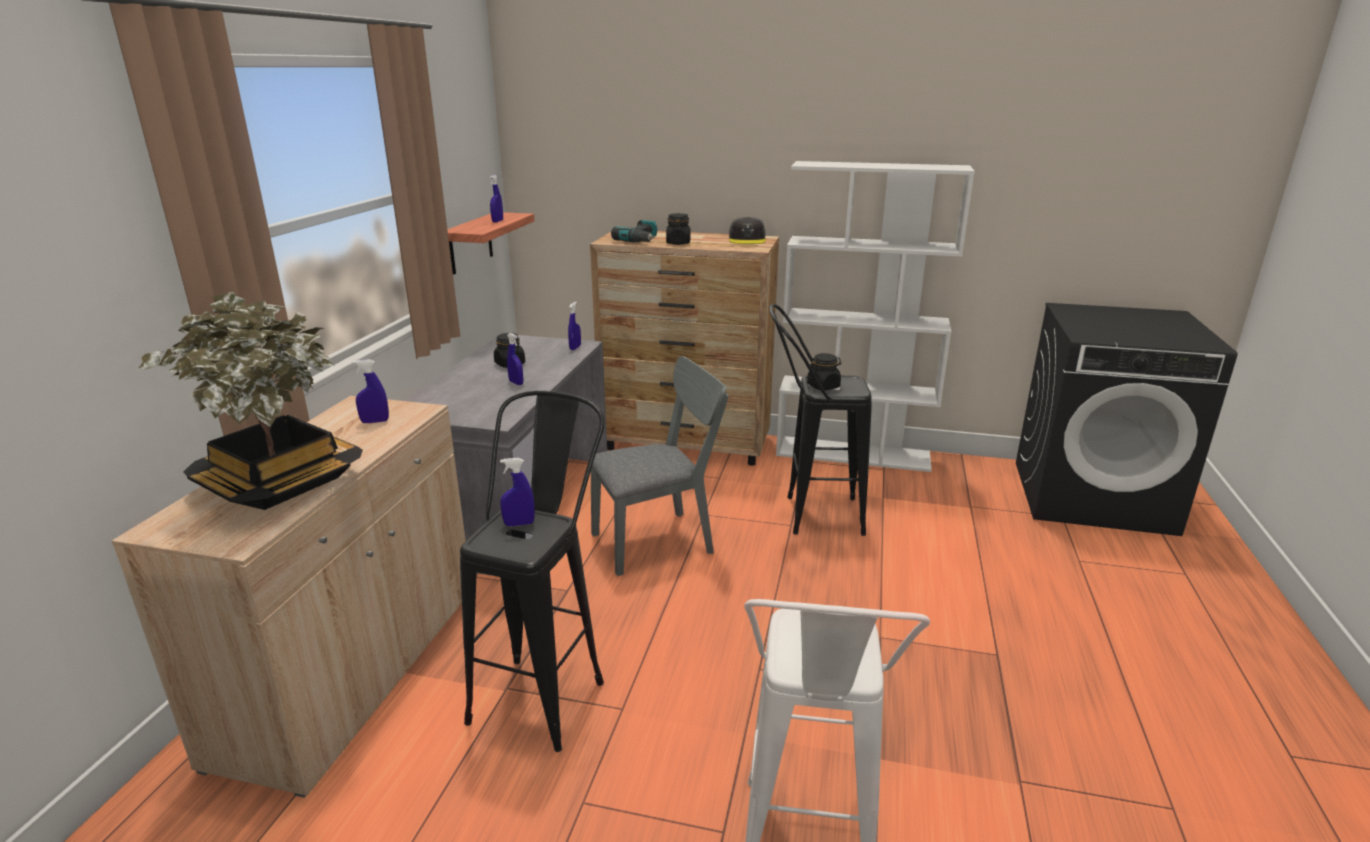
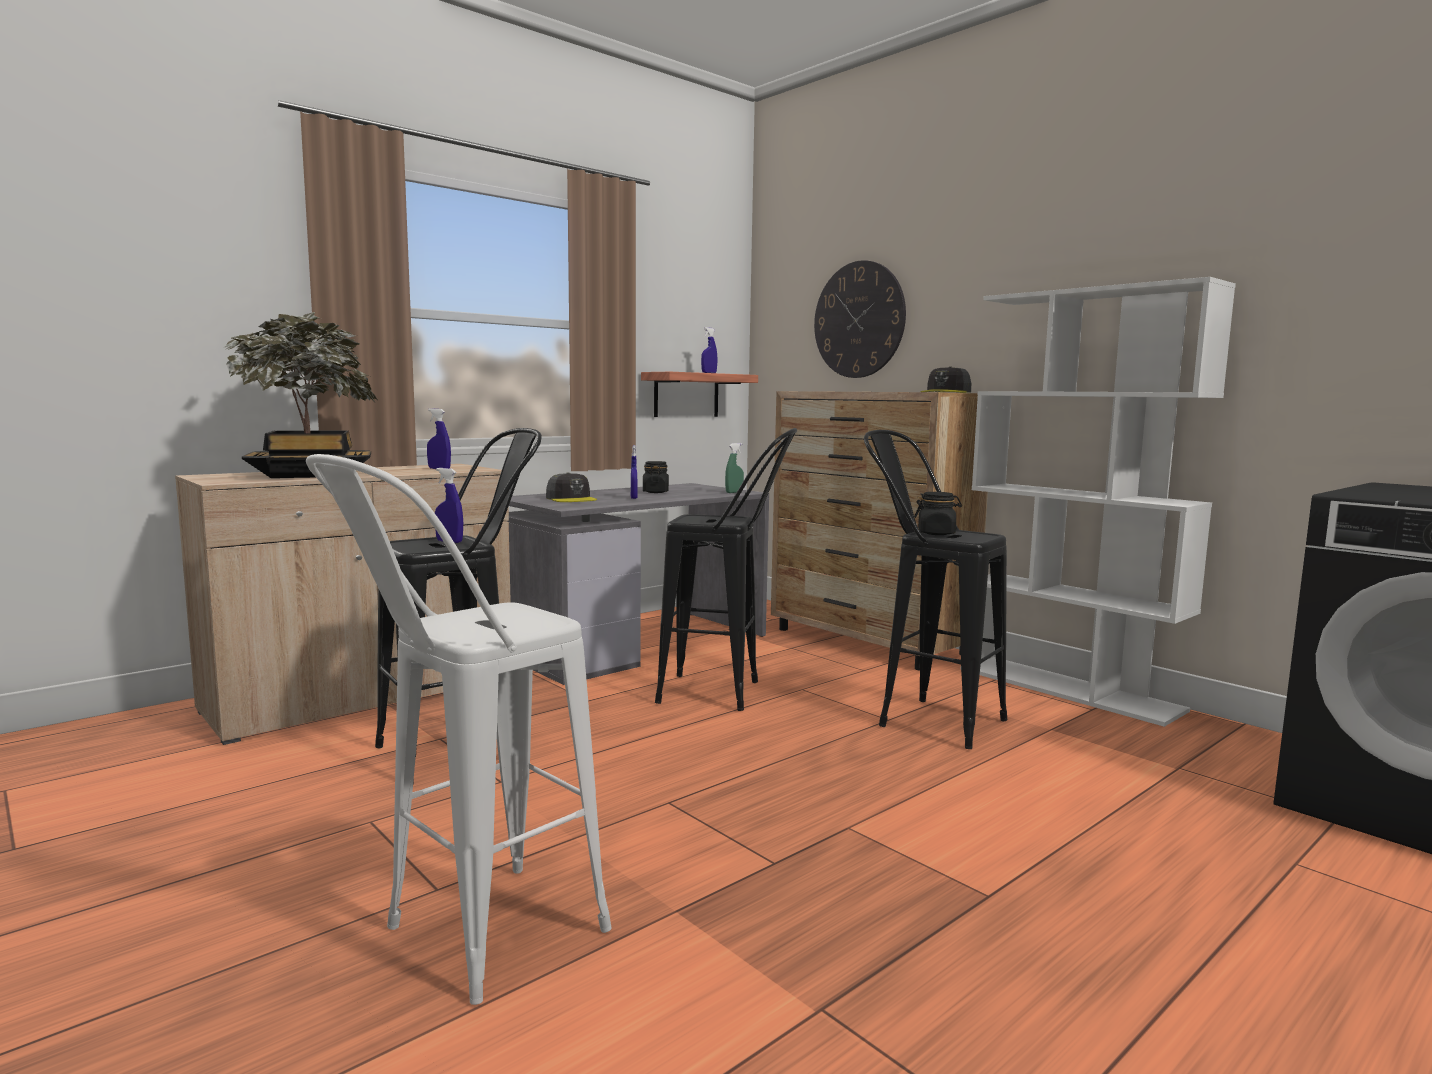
camera: 35 degrees right, 15 degrees down
(466, 401) = (571, 499): none -> grey cap
(575, 348) = (734, 492): blue spray bottle -> green spray bottle
(637, 162) = (859, 320): none -> wall clock
(641, 240) = (831, 391): power drill -> none
(661, 540) = (727, 694): grey chair -> black stool
(678, 243) = (862, 391): black jar -> none

